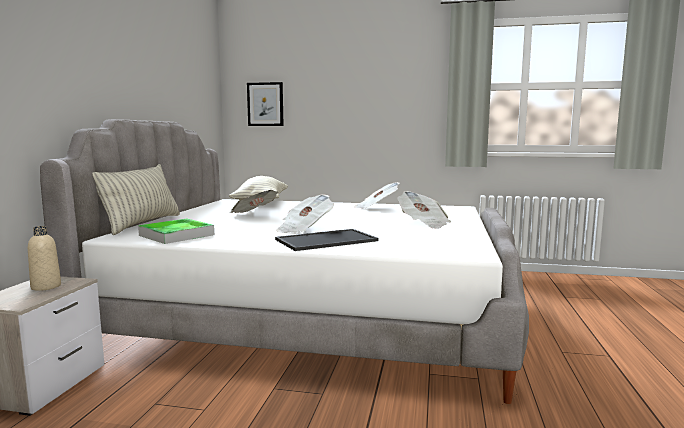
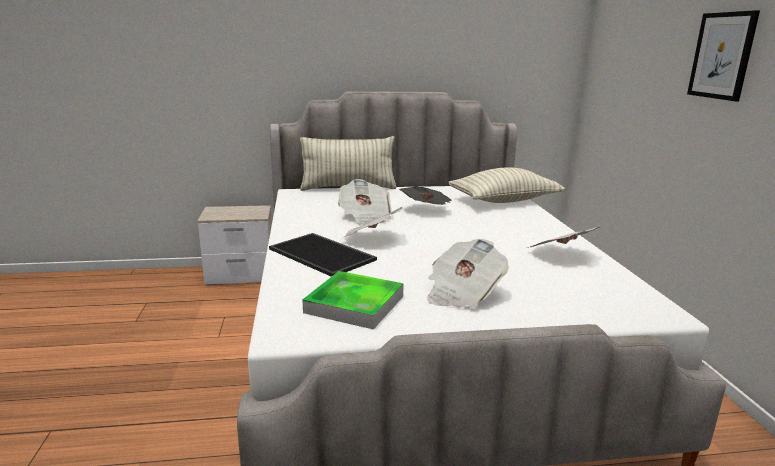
camera: 70 degrees right, 10 degrees up
(46, 286) = (244, 212): beige bottle -> none
(176, 235) = (311, 205): tray -> tray (354, 304)
(247, 226) = (365, 217): none -> newspaper
(265, 104) = (614, 69): picture -> picture (722, 56)

